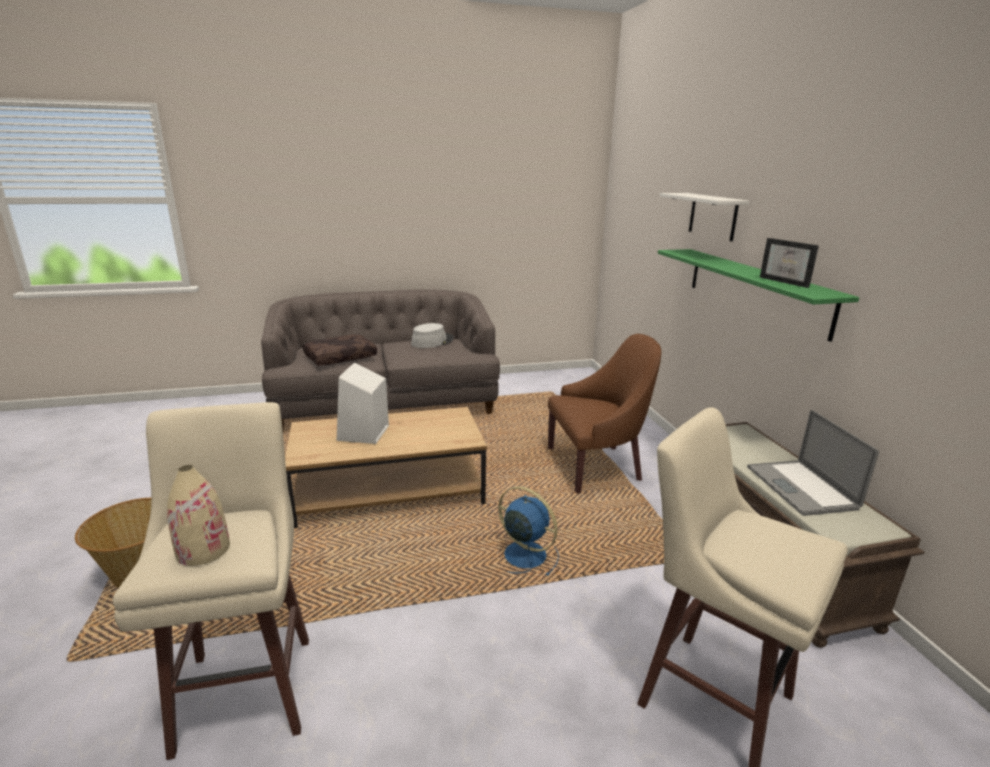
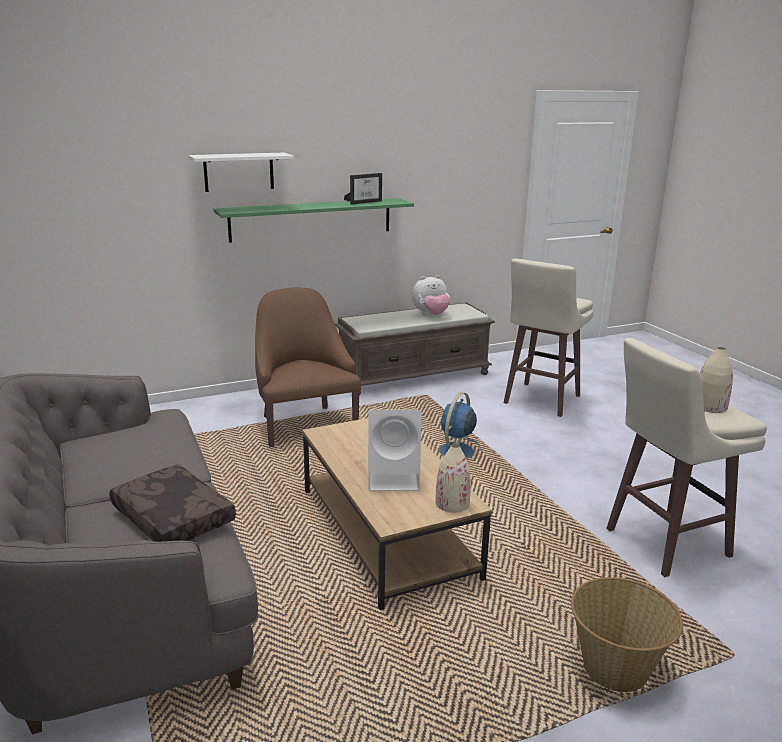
camera: 100 degrees left, 0 degrees up
(307, 451) = (452, 503): none -> beige vase
(432, 341) = (105, 448): grey hat -> none
(800, 487) = (431, 315): laptop -> plush toy

